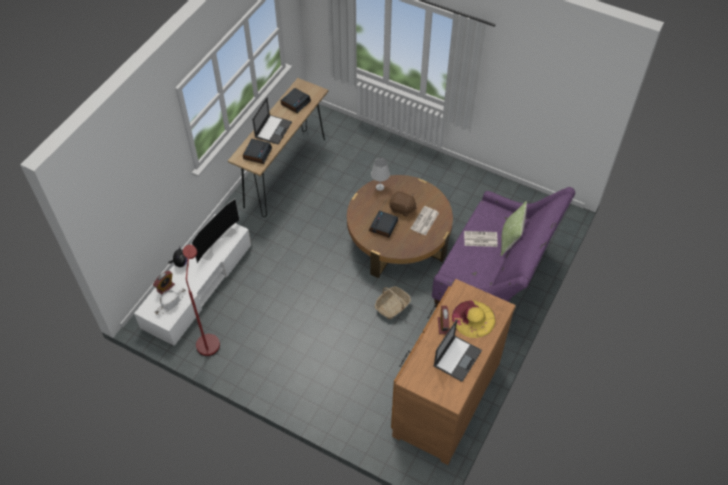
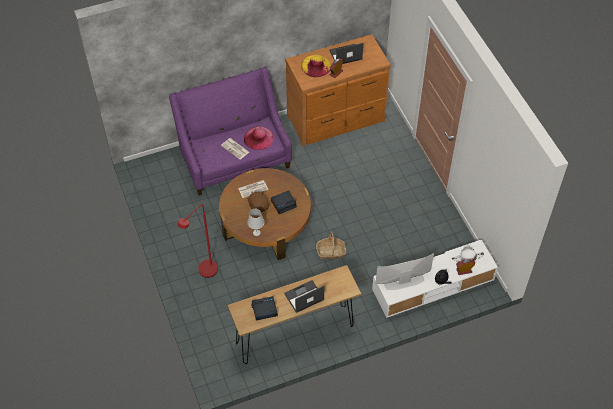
camera: 140 degrees left, 0 degrees up
(208, 339) = (451, 243): red floor lamp -> red floor lamp (204, 273)
(257, 153) = (334, 283): alarm clock -> none
(392, 306) = (315, 185): basket -> basket (331, 252)
(472, 265) = (258, 138): none -> pink hat
(510, 240) = (218, 136): pillow -> none

